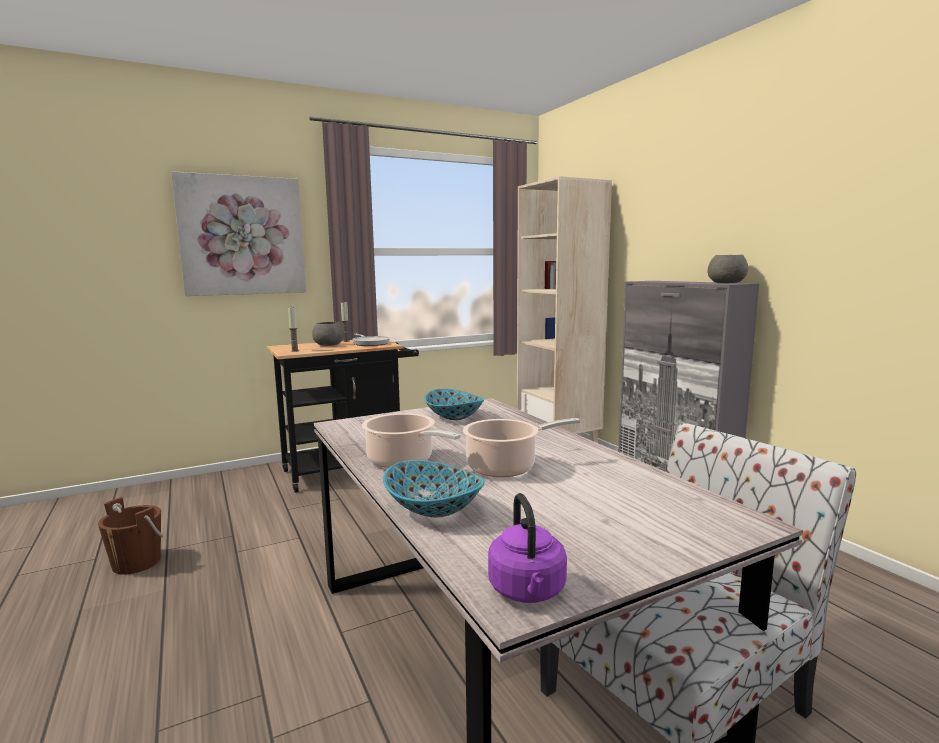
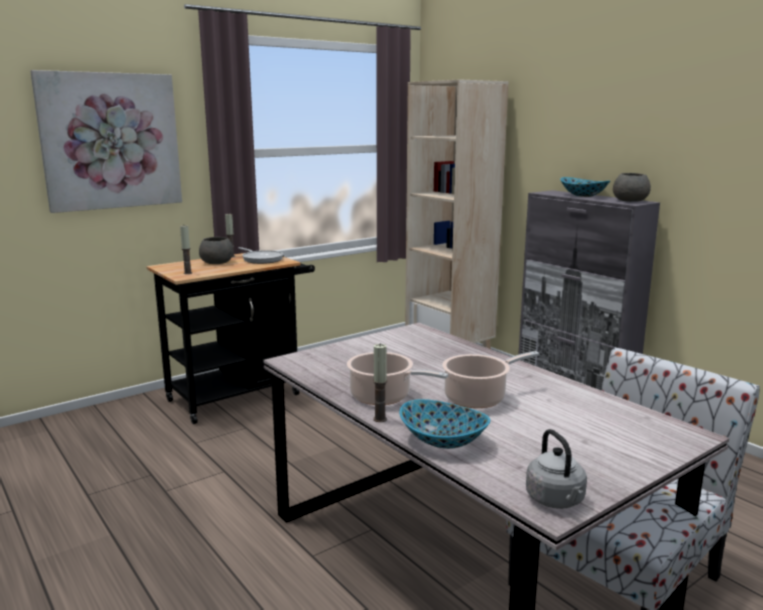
camera: 10 degrees left, 5 degrees up
(136, 563) = (63, 511): brown bucket -> none
(381, 482) = (380, 419): none -> candle
(453, 417) = (397, 346): bowl -> bowl (583, 195)
(528, 591) = (556, 500): purple kettle -> grey kettle

